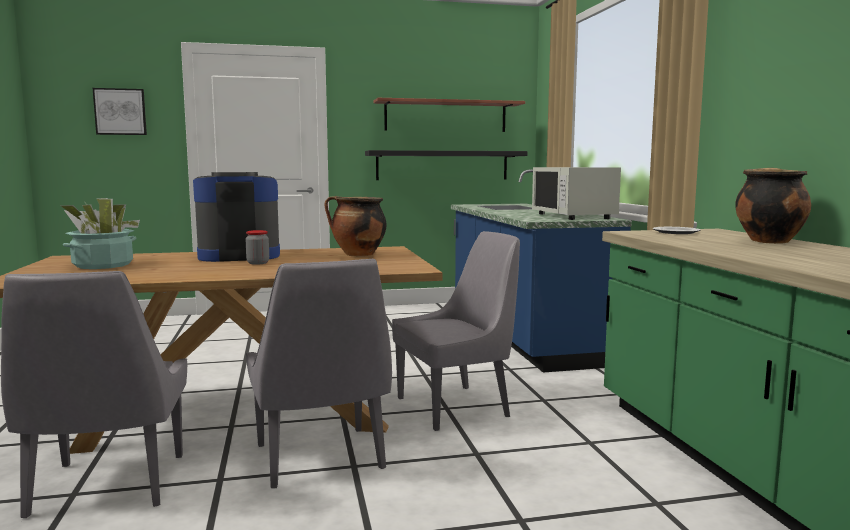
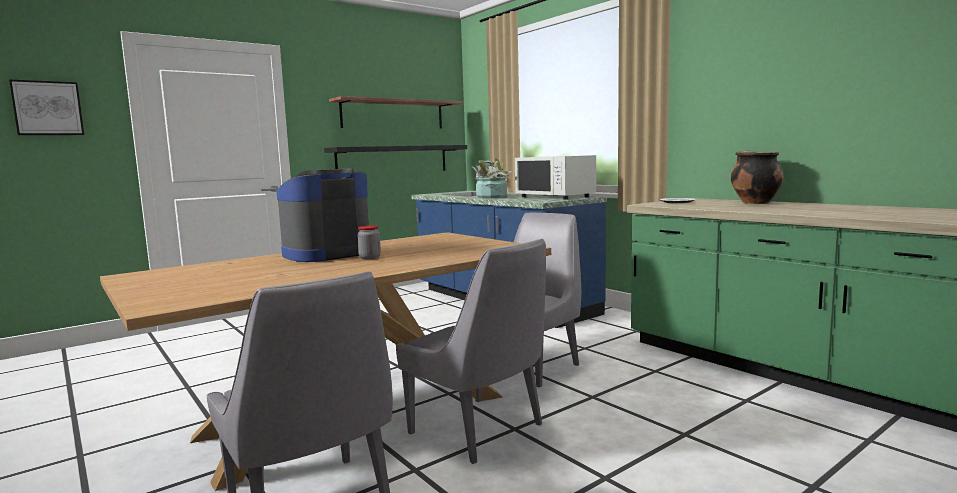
camera: 25 degrees left, 0 degrees up
(103, 265) = (209, 277): potted plant -> potted plant (491, 197)
(357, 255) = (436, 242): cooking pot -> none

